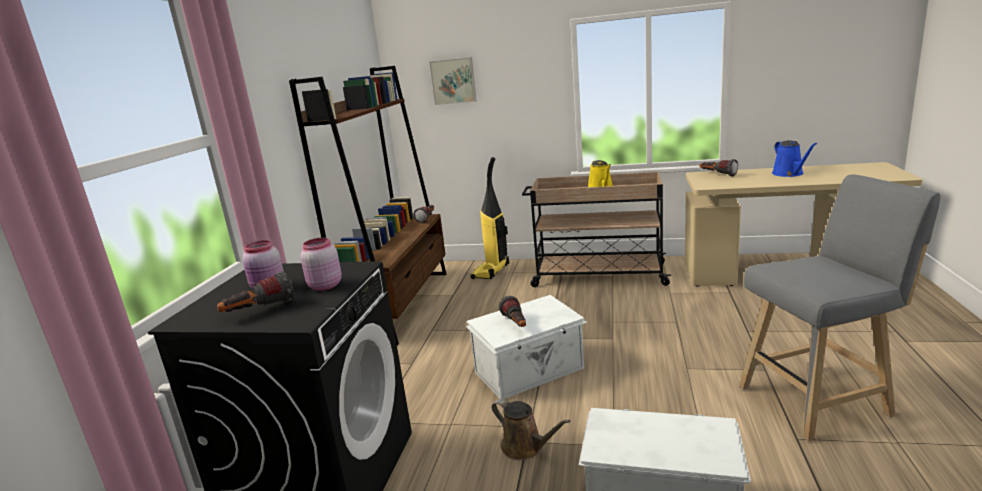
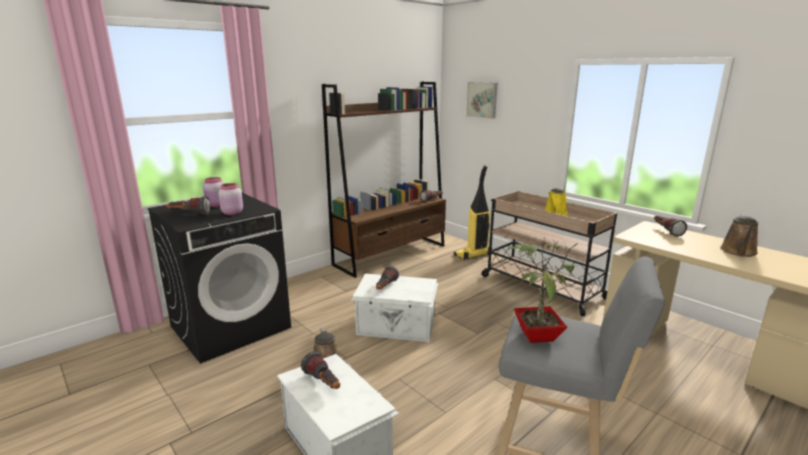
camera: 35 degrees right, 0 degrees up
(640, 438) = (323, 383): none -> flashlight
(789, 174) = (738, 252): blue watering can -> brown watering can
(812, 277) = (536, 335): none -> potted plant

